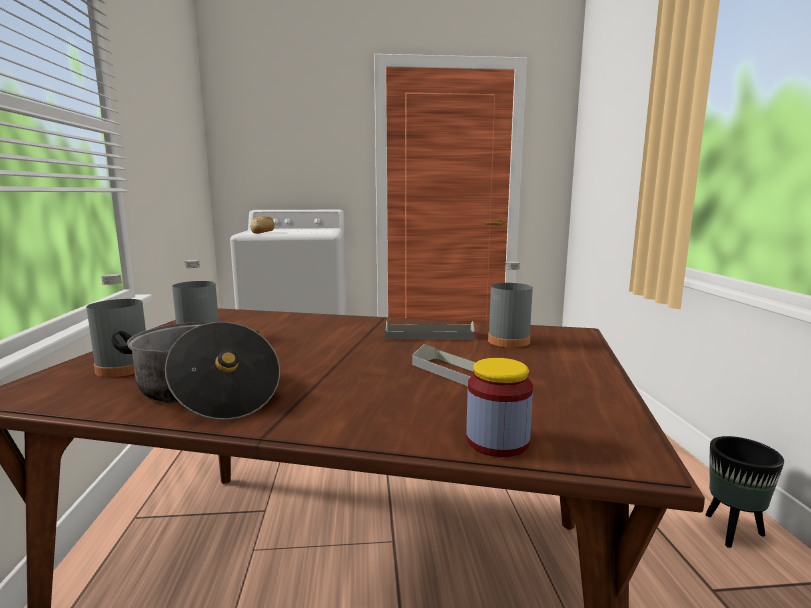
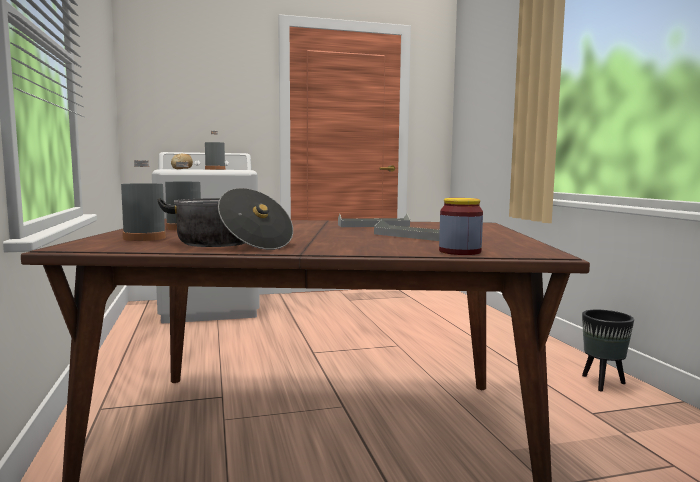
camera: 10 degrees left, 5 degrees down
(508, 341) = (436, 226): grey bottle -> grey bottle (215, 169)

